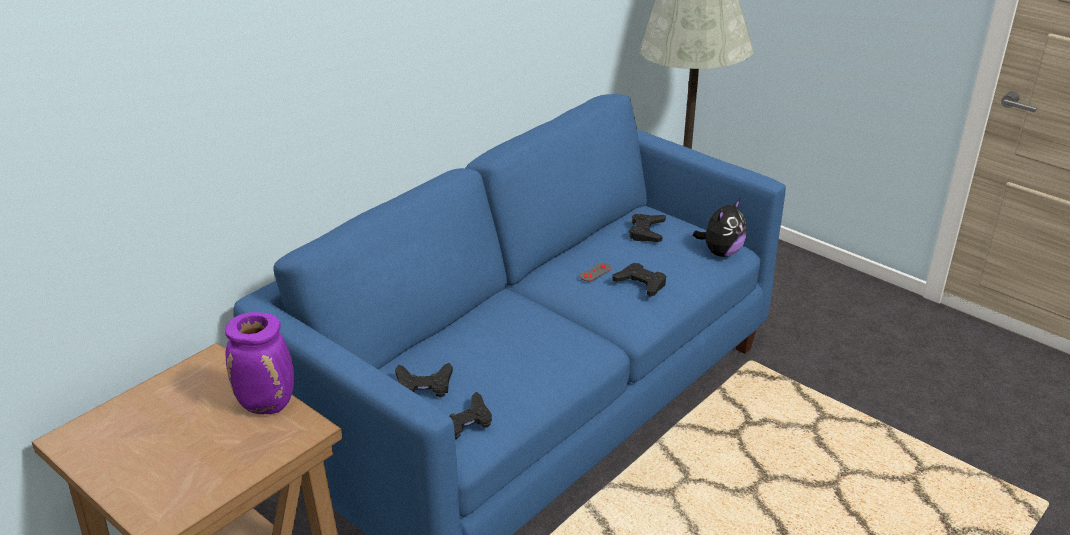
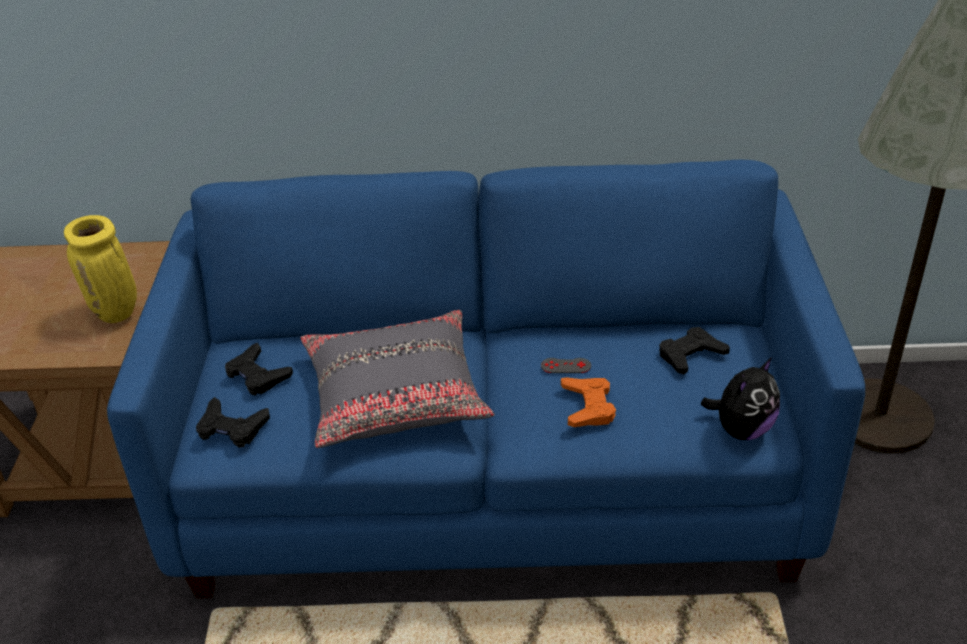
camera: 50 degrees right, 5 degrees up
(268, 405) = (117, 313): purple vase -> yellow vase
(529, 341) = (396, 394): none -> grey pillow
(640, 284) = (588, 406): black game controller -> orange game controller
(721, 252) = (741, 429): plush toy -> plush toy turned 45 degrees counterclockwise

